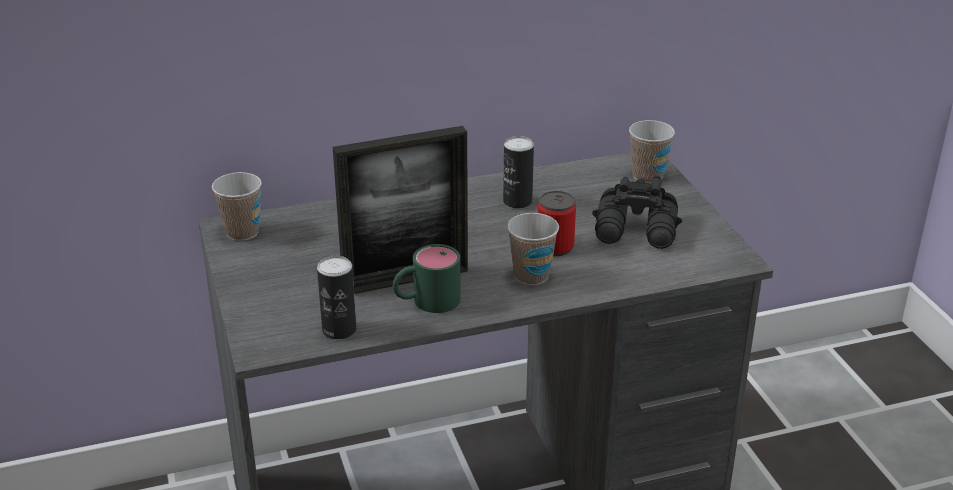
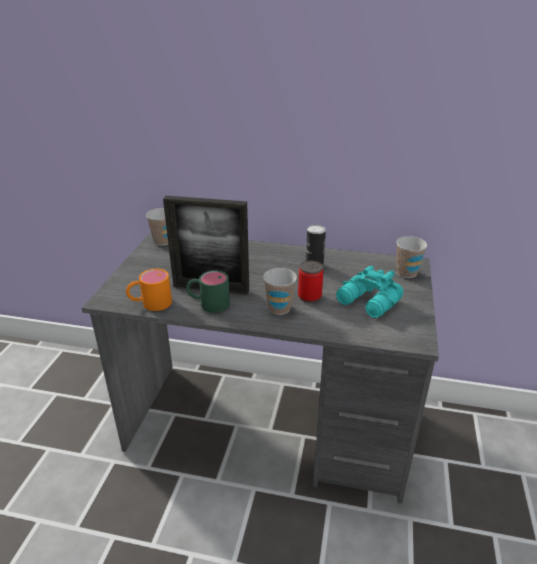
camera: 30 degrees right, 0 degrees up
(339, 330) = (150, 303): can -> orange mug
(637, 231) = (369, 302): black binoculars -> turquoise binoculars

